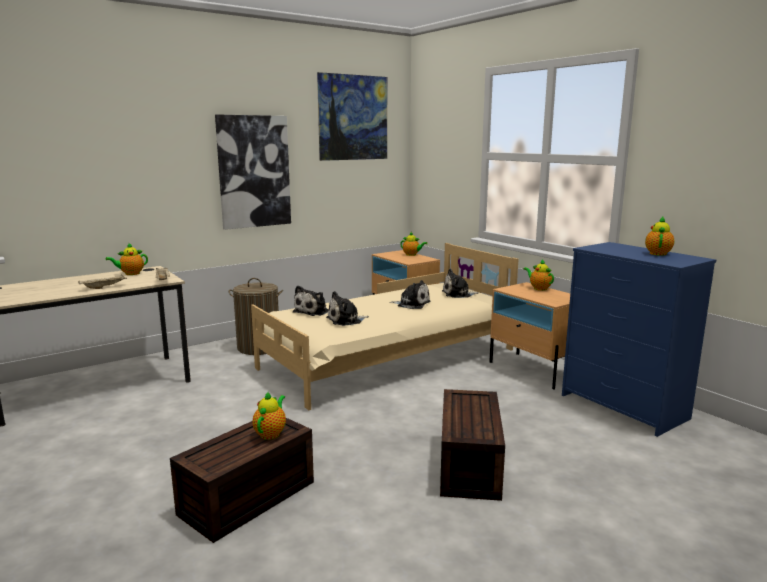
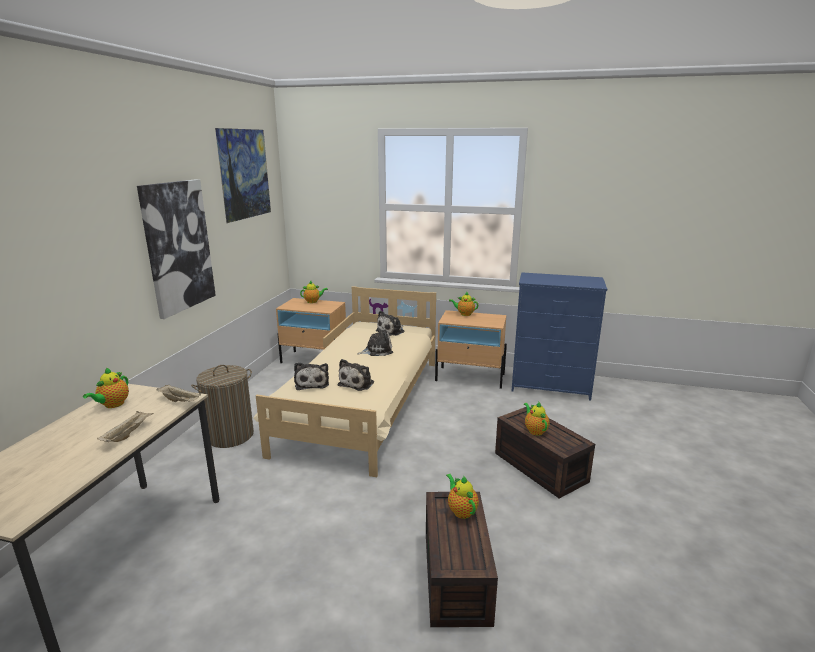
camera: 40 degrees left, 5 degrees up
(658, 253) = (569, 278): teapot -> teapot (535, 430)

